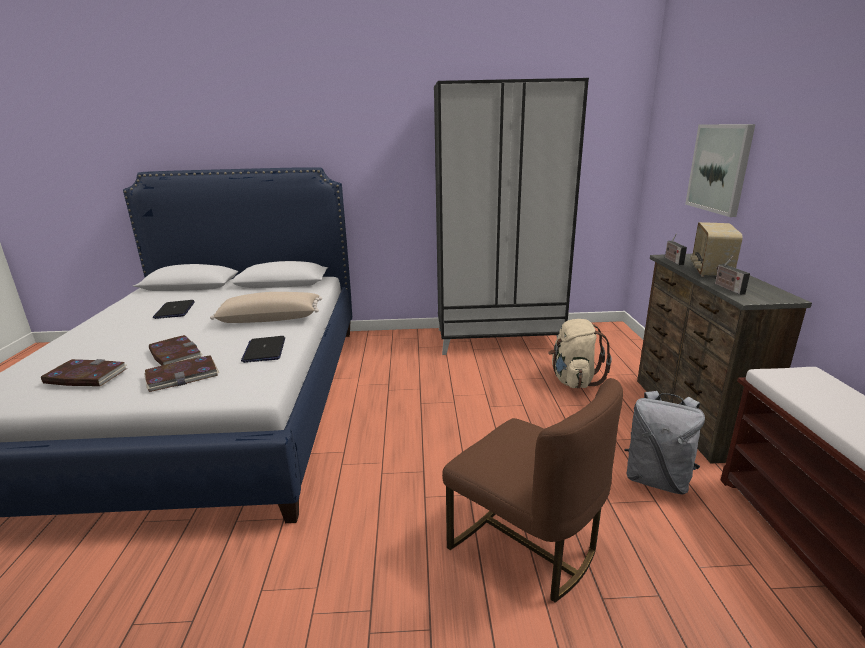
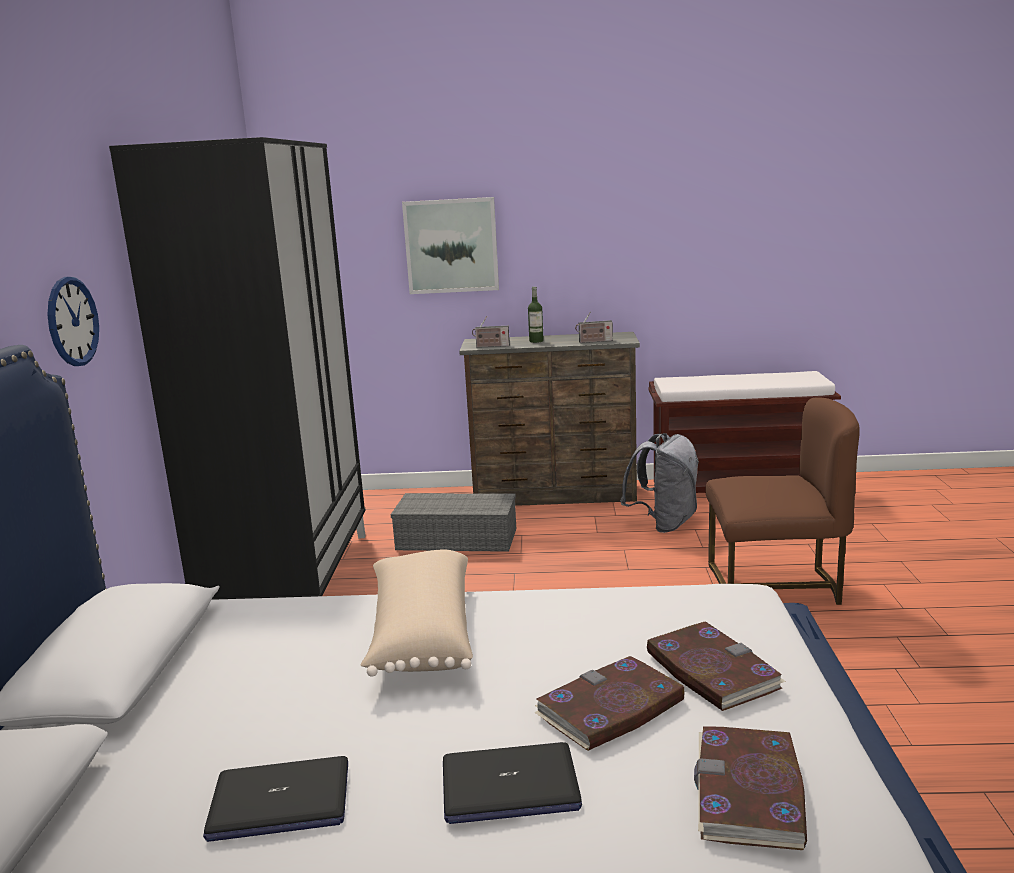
camera: 85 degrees left, 5 degrees down
(264, 350) = (592, 613): laptop -> laptop (509, 786)
(379, 166) = (72, 321): none -> wall clock
(525, 545) = (774, 588): brown chair -> brown chair turned 45 degrees clockwise
(573, 380) = (459, 538): beige backpack -> grey storage box
(709, 271) = (536, 341): radio -> bottle

